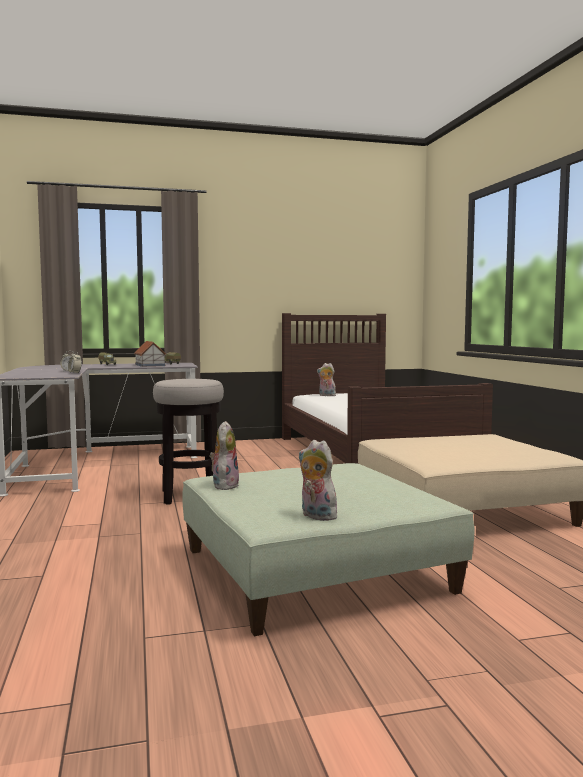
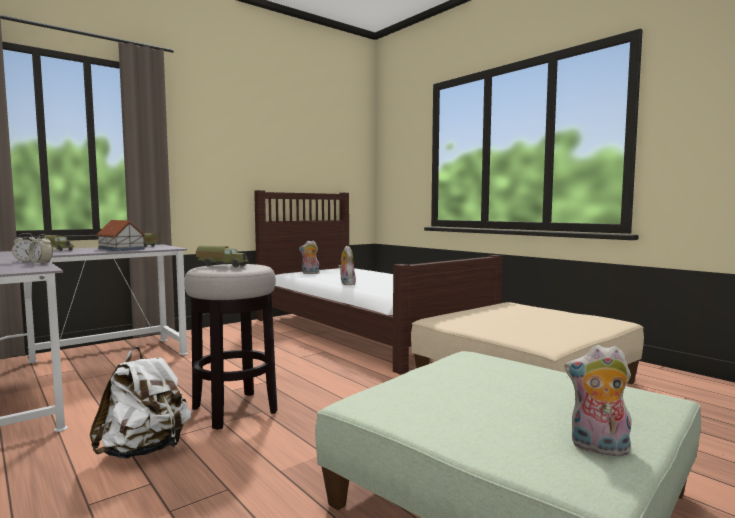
camera: 25 degrees left, 0 degrees up
(112, 508) = (144, 451): none -> white backpack
(181, 379) = (222, 266): none -> toy truck
(224, 485) = (397, 412): plush toy -> plush toy (346, 284)

